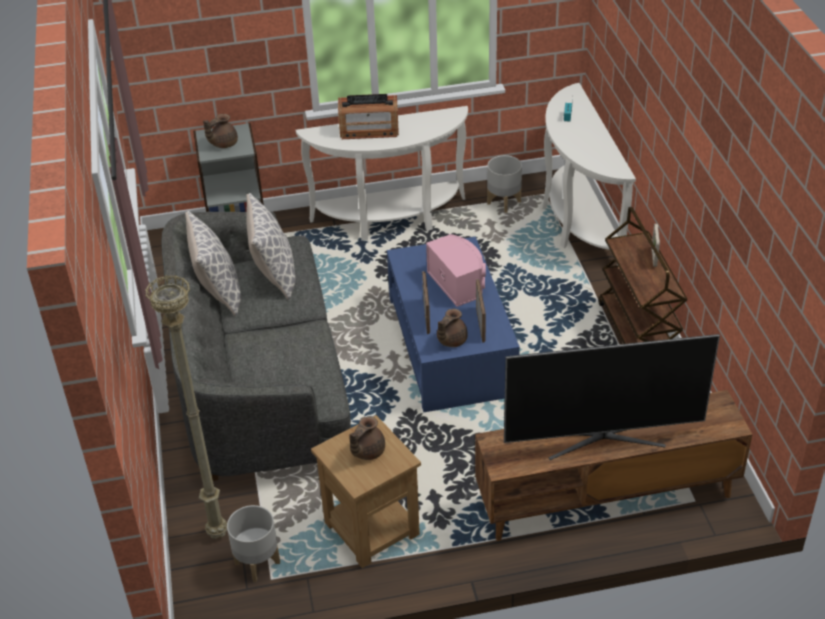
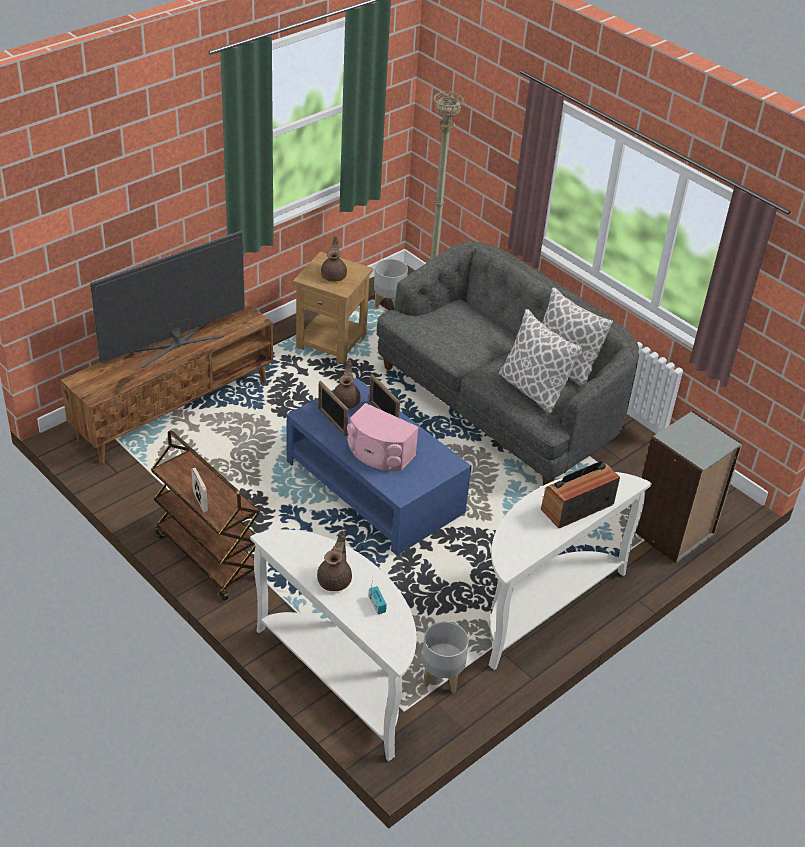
camera: 145 degrees right, 0 degrees up
(223, 144) = (695, 437): brown teapot -> brown teapot (335, 579)

